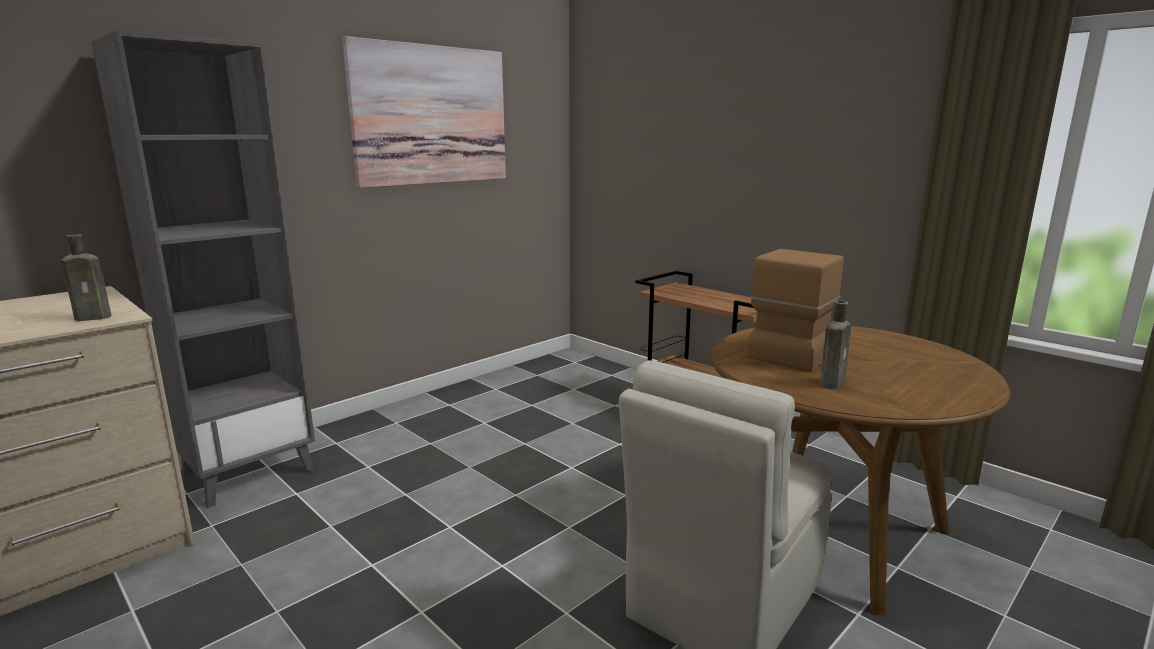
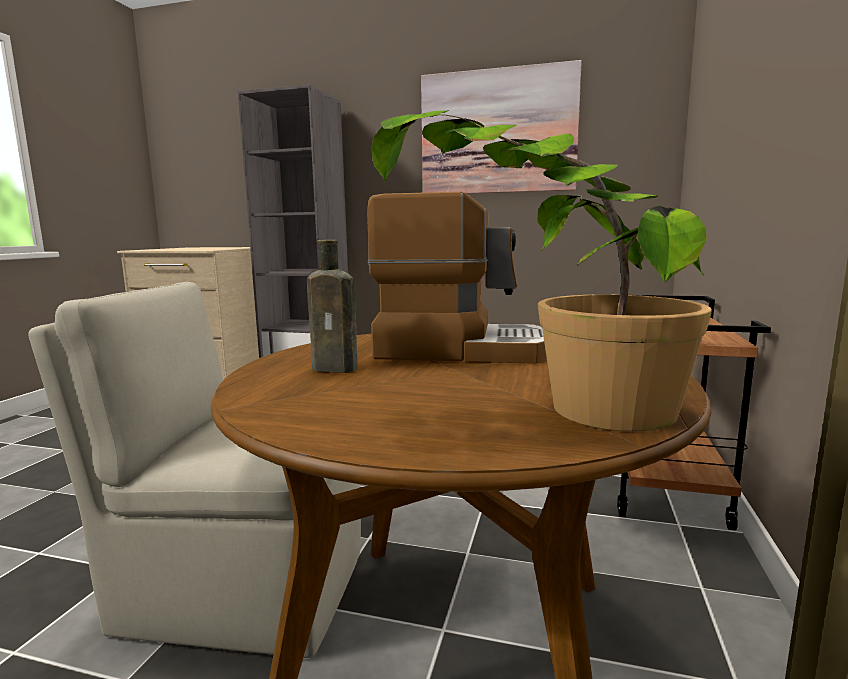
camera: 60 degrees right, 5 degrees down
(96, 317) = (206, 249): brown bottle -> none
(929, 361) = (547, 406): none -> potted plant

